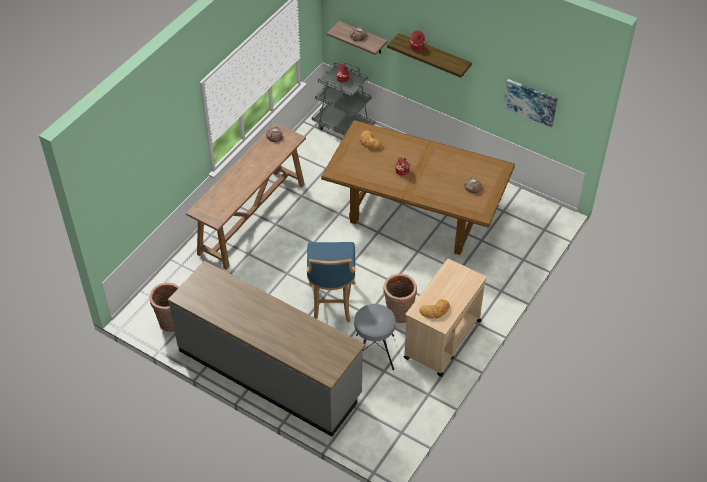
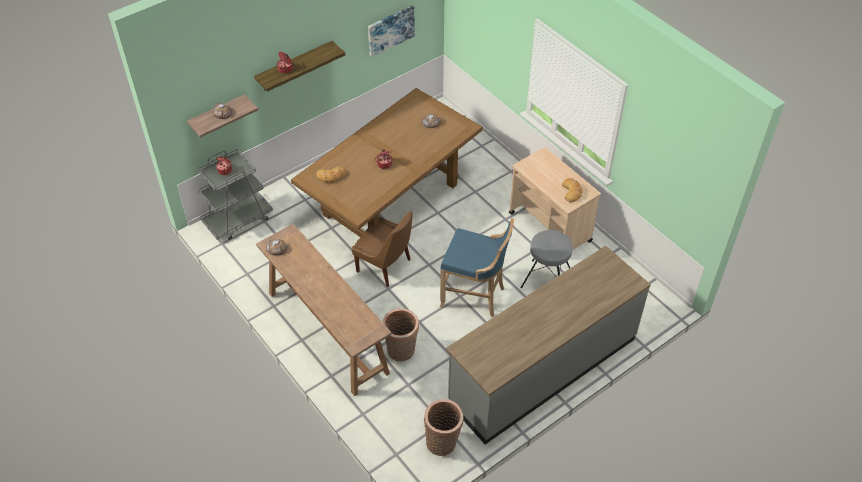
camera: 70 degrees left, 0 degrees up
(337, 233) = (385, 266): none -> brown chair
(398, 314) = (508, 249): basket -> basket (401, 351)

